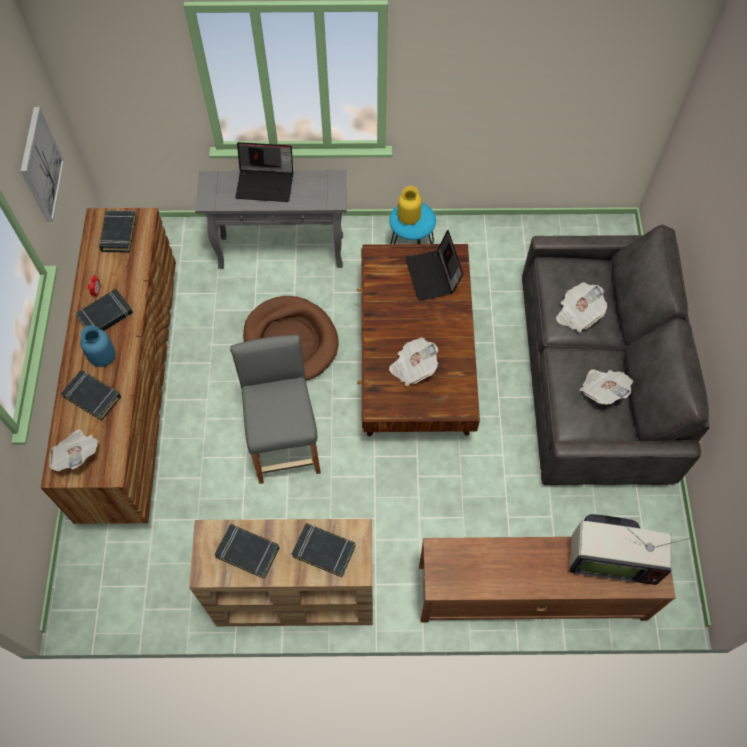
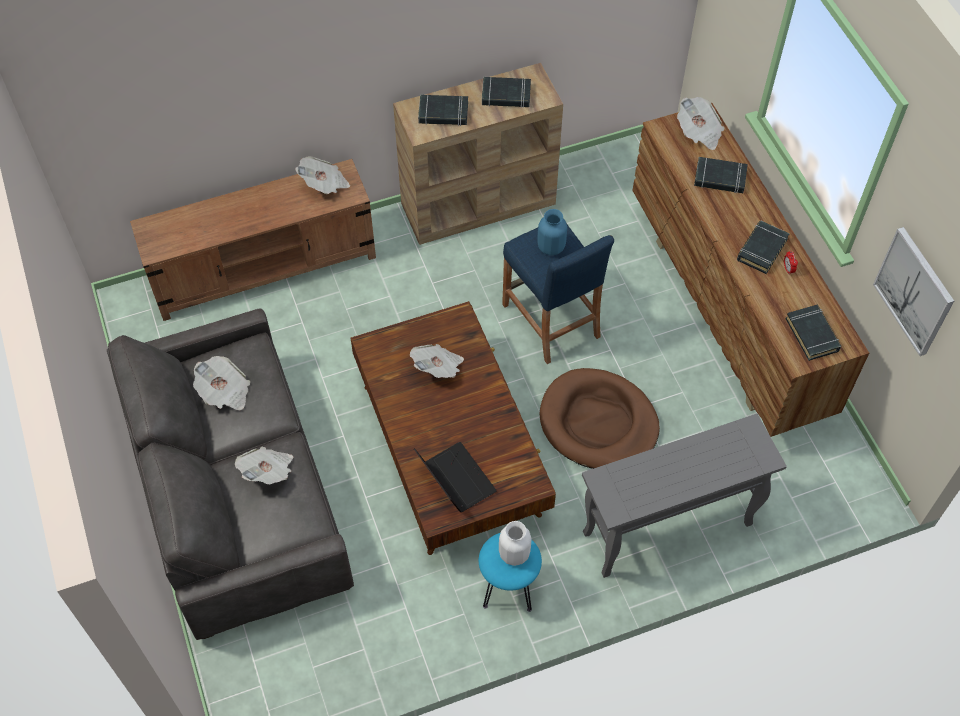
camera: 160 degrees right, 5 degrees down
(103, 357) = (736, 213): blue vase -> blue vase (551, 246)
(266, 183) = (696, 476): laptop -> none
(285, 442) = (551, 320): grey stool -> blue stool
(409, 217) = (514, 553): yellow vase -> white vase
(463, 574) = (324, 184): none -> newspaper
(610, 557) = (193, 234): television -> none

